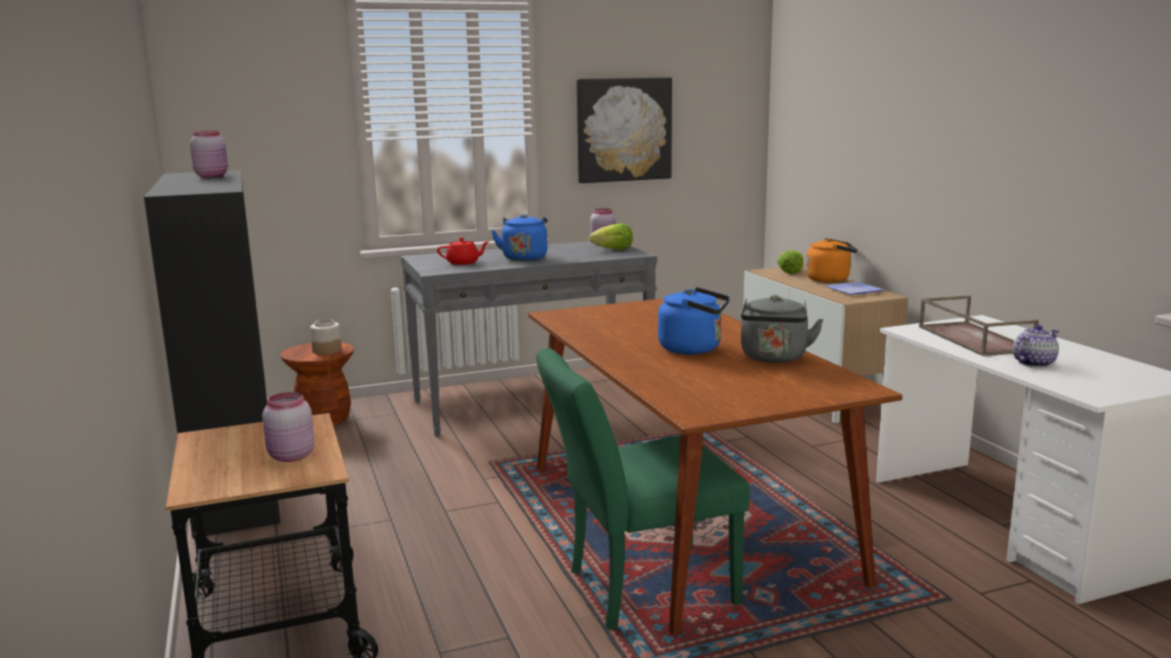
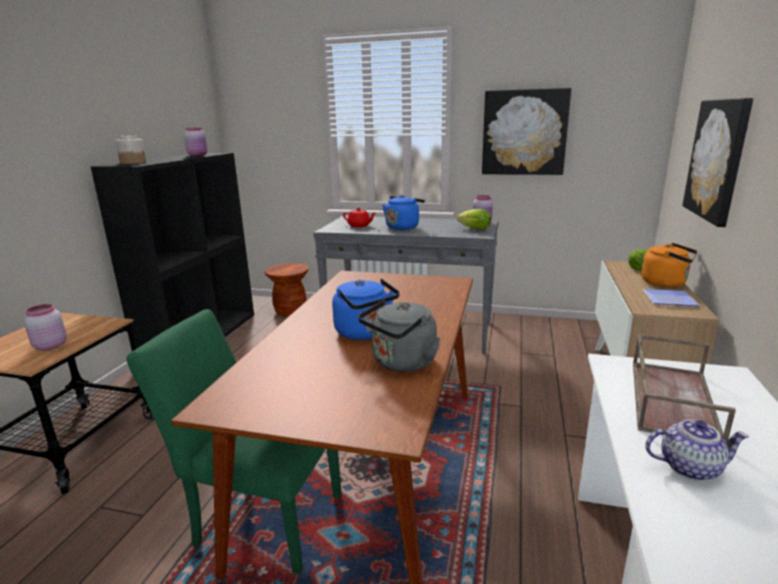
camera: 35 degrees right, 5 degrees up
(326, 351) = (289, 270): jar -> jar (133, 163)
(858, 151) = (717, 159): none -> picture

